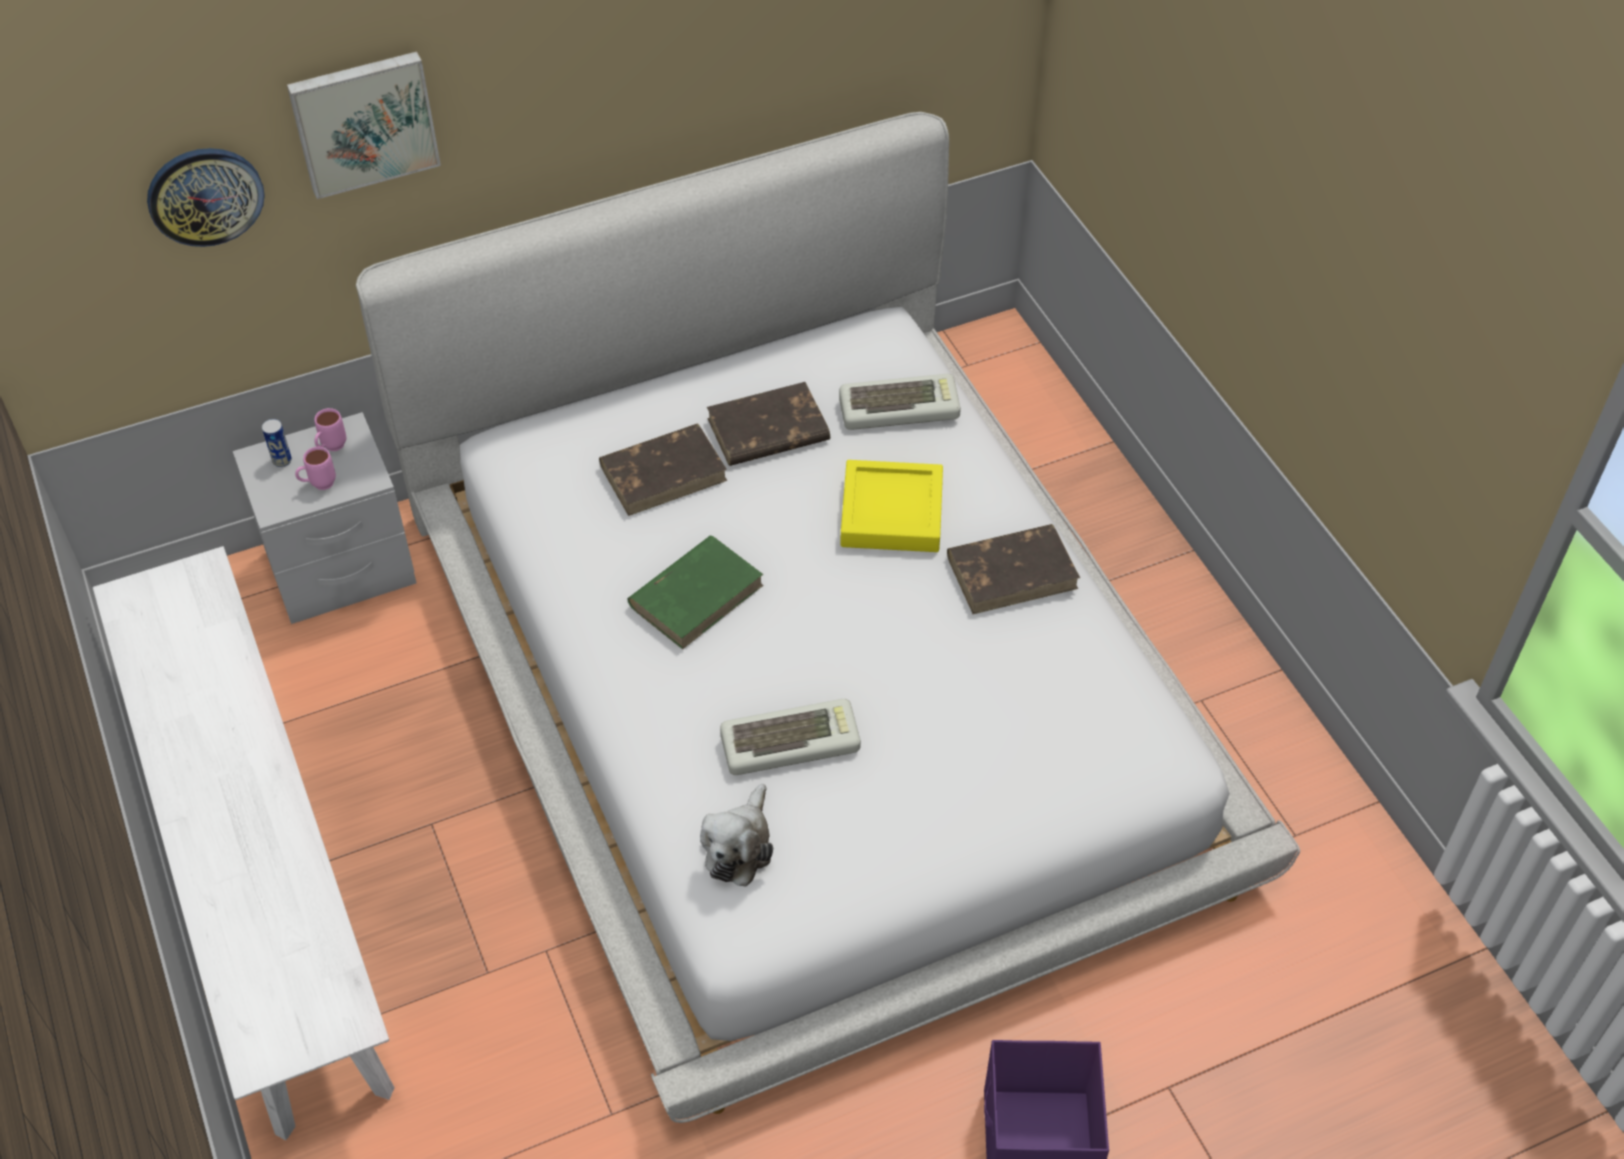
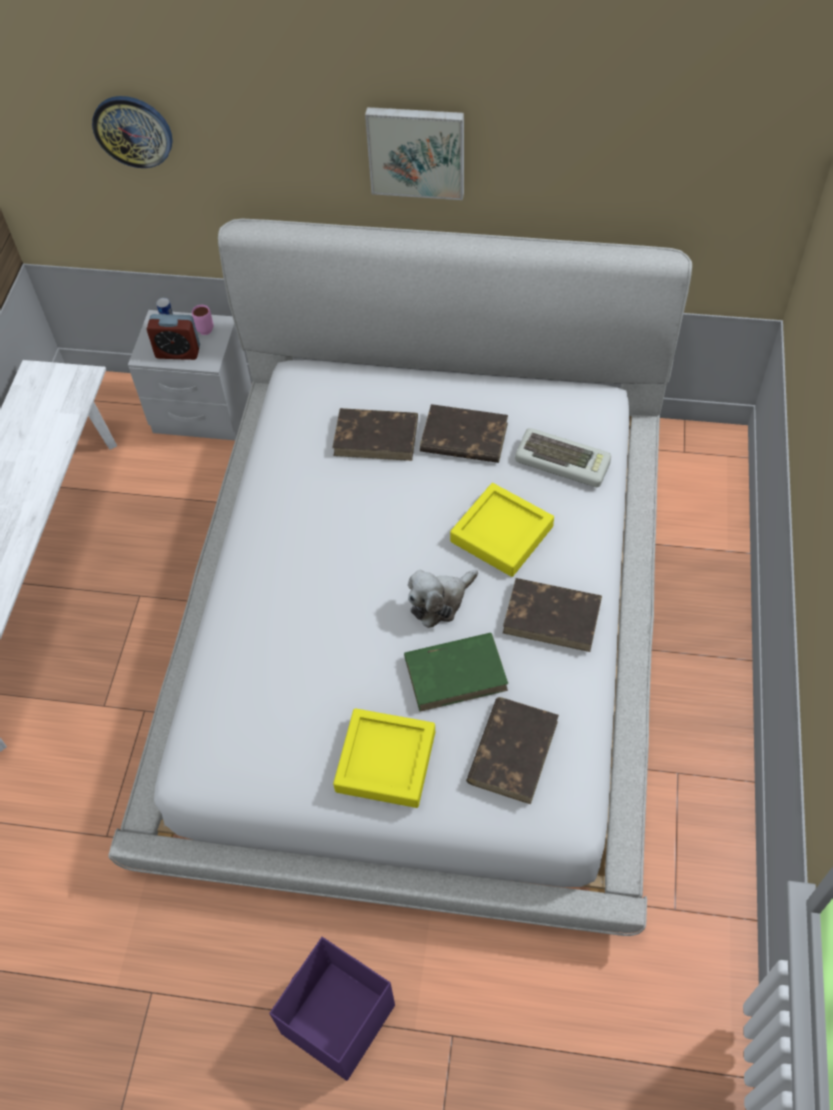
camera: 35 degrees right, 5 degrees up
(318, 485) = (178, 352): pink mug -> alarm clock
(363, 121) = (245, 114): picture -> picture (416, 151)
(697, 594) = (335, 529): green book -> green book (456, 673)
(739, 846) = (235, 713): plush toy -> plush toy (440, 601)
(791, 741) = (318, 659): keyboard -> none
(950, 806) = (385, 761): none -> yellow tray
(1075, 725) = (513, 751): none -> brown book

